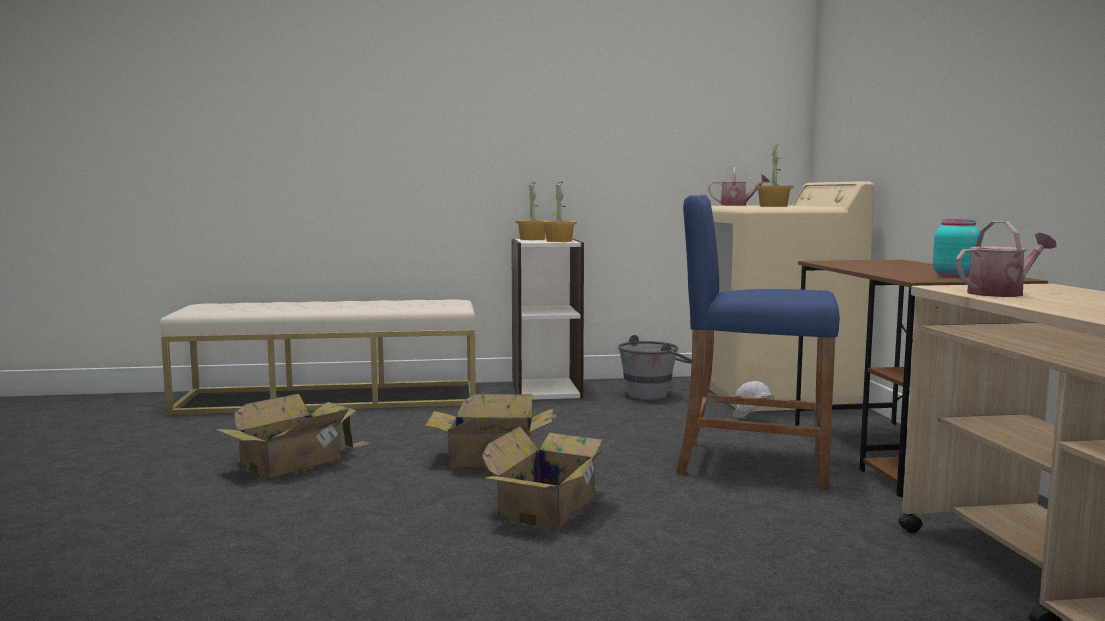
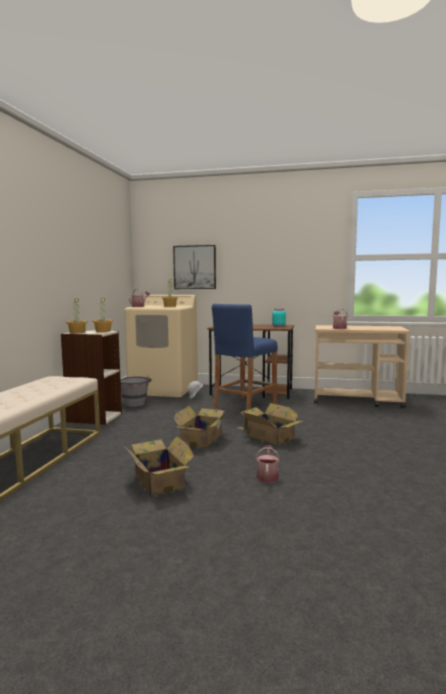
camera: 70 degrees left, 0 degrees up
(325, 525) = (267, 476): none -> watering can
(882, 112) = (195, 267): none -> picture

